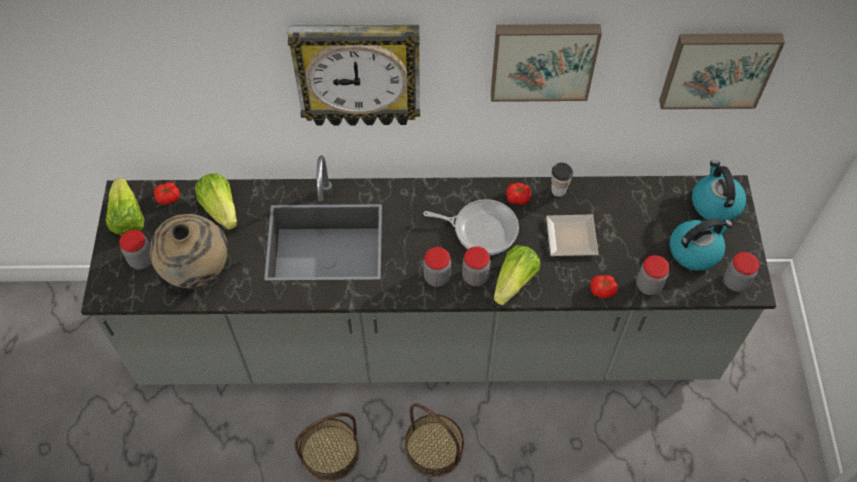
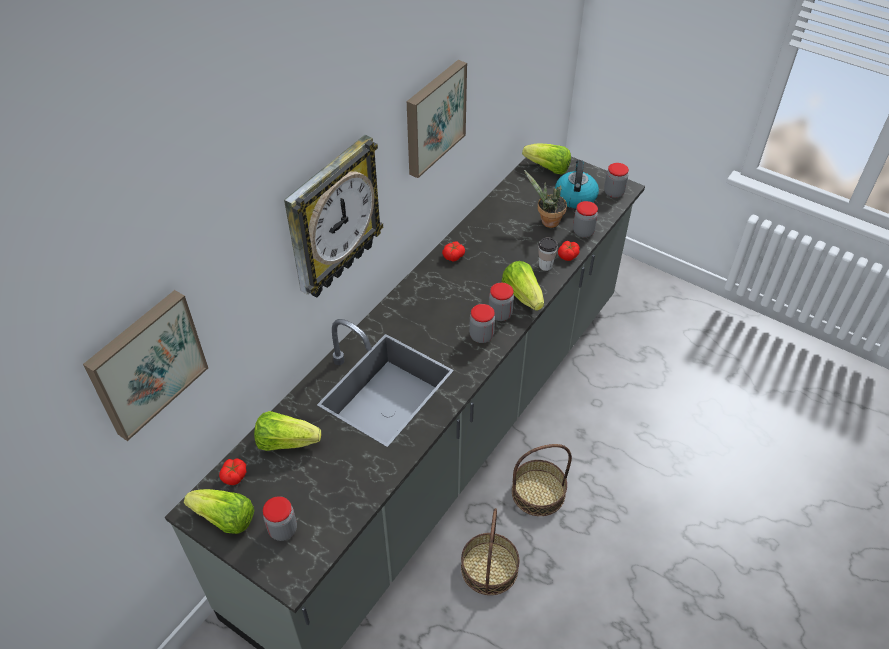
camera: 55 degrees left, 10 degrees down
(198, 271) = (335, 491): beige vase -> none
(482, 229) = (462, 289): frying pan -> none
(558, 190) = (467, 232): cup -> cup (545, 266)
(573, 238) = (514, 247): plate -> none
(634, 246) = (547, 222): none -> potted plant
(715, 203) = (547, 168): kettle -> lettuce
(718, 68) = (513, 59): picture -> picture (145, 363)

